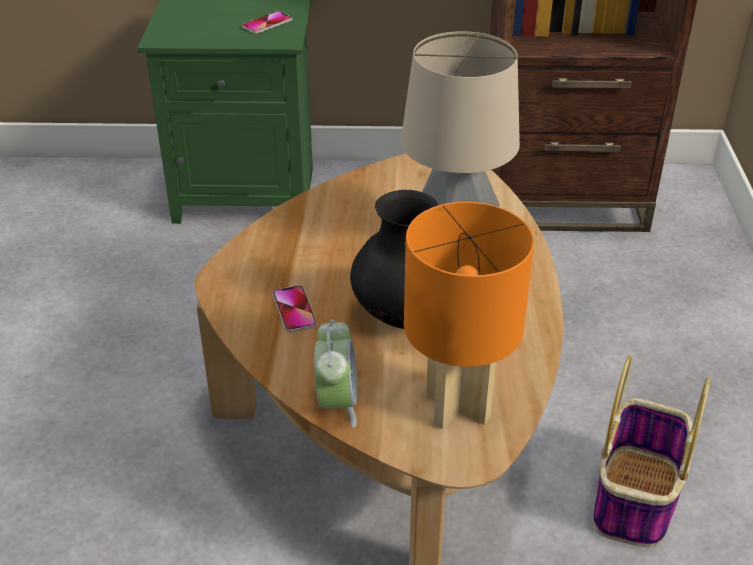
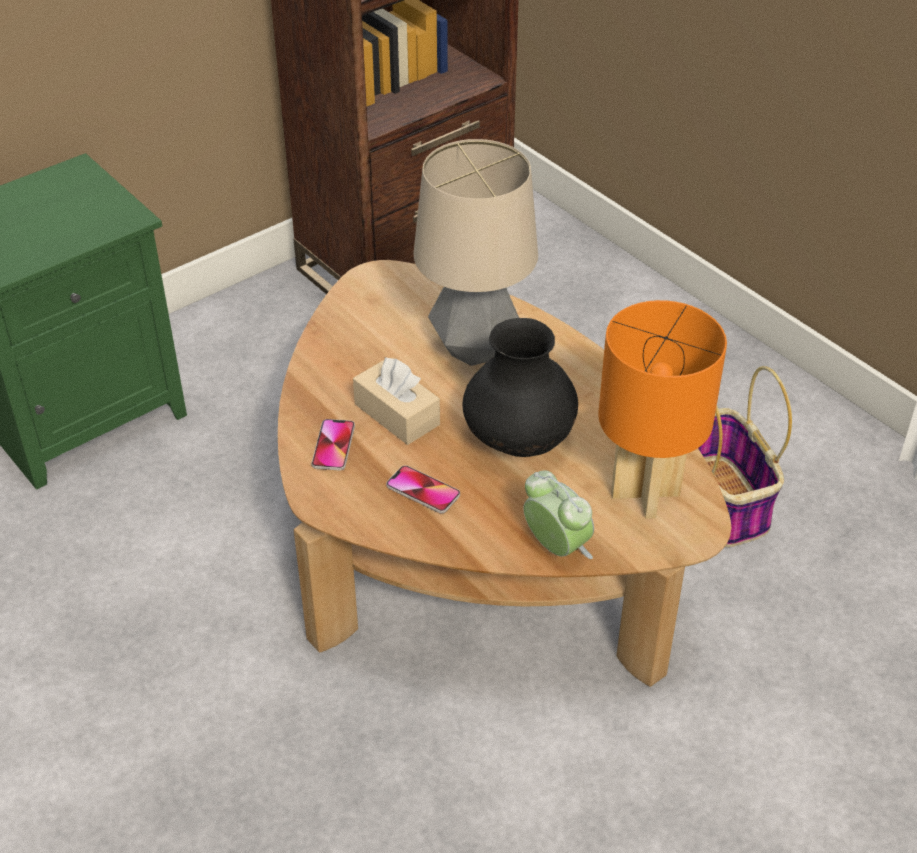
camera: 40 degrees left, 5 degrees up
(267, 24) = (83, 206): phone -> phone (333, 446)
(342, 252) = (397, 414): none -> beige tissue box

